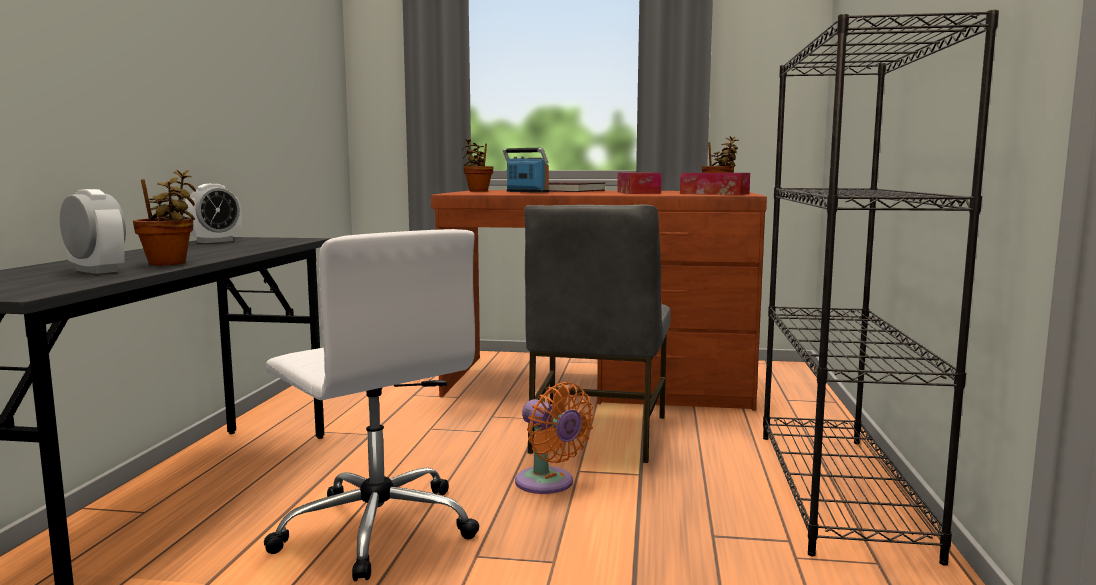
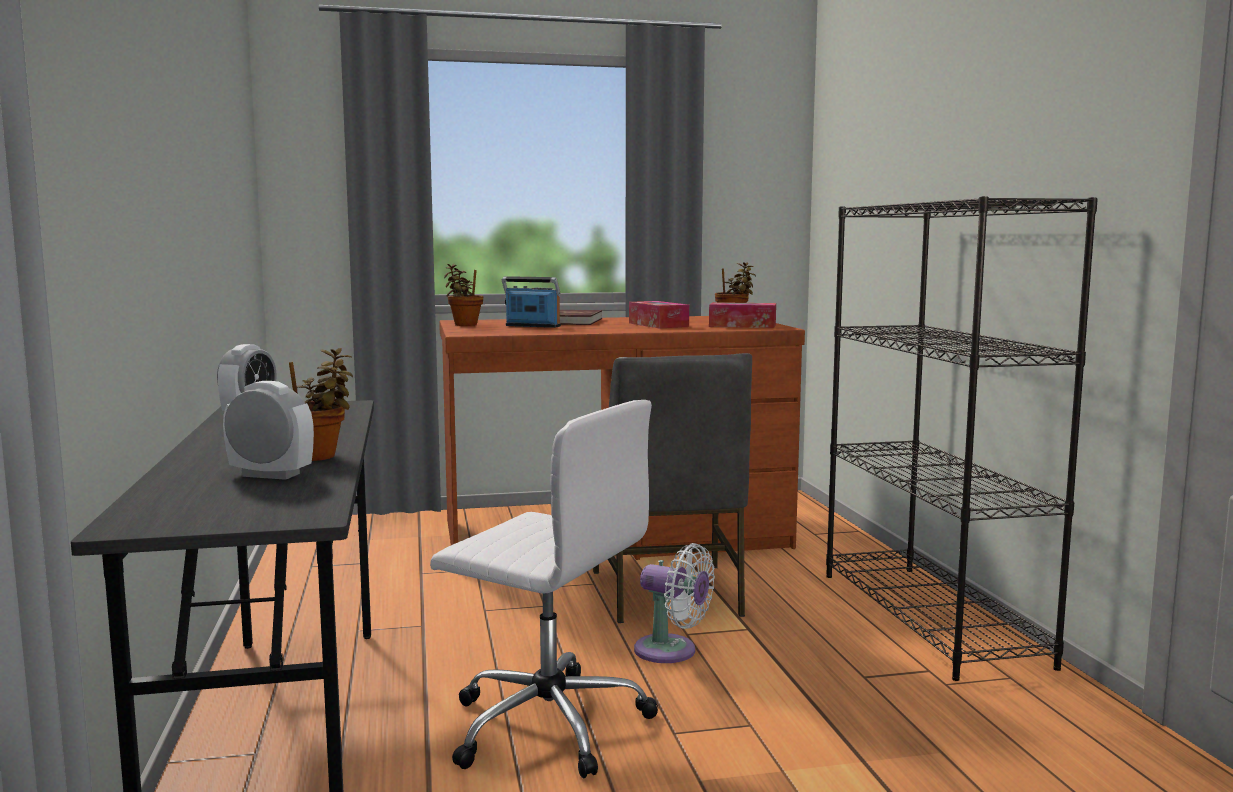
camera: 20 degrees left, 0 degrees up
(548, 484) = (671, 652): orange fan -> white fan

